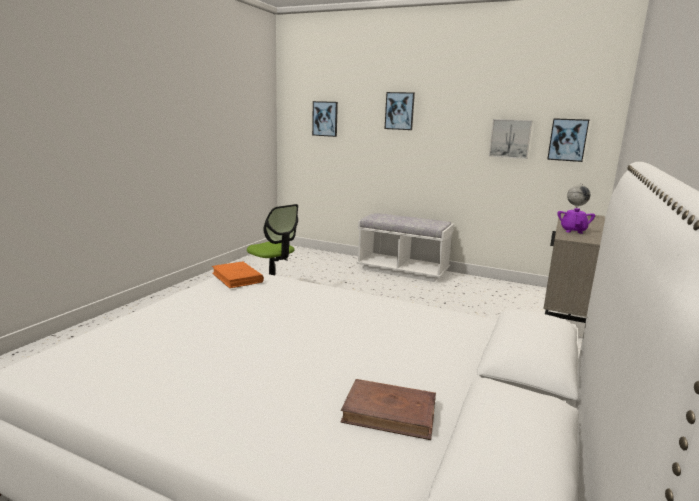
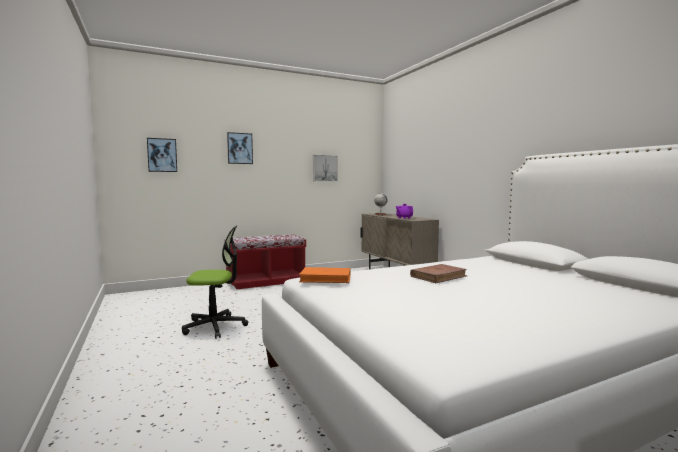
camera: 50 degrees left, 10 degrees down
(390, 413) = (585, 289): brown book -> brown book (438, 276)
(402, 270) = (266, 282): white bench -> red bench
(567, 140) = (357, 168): picture -> none

